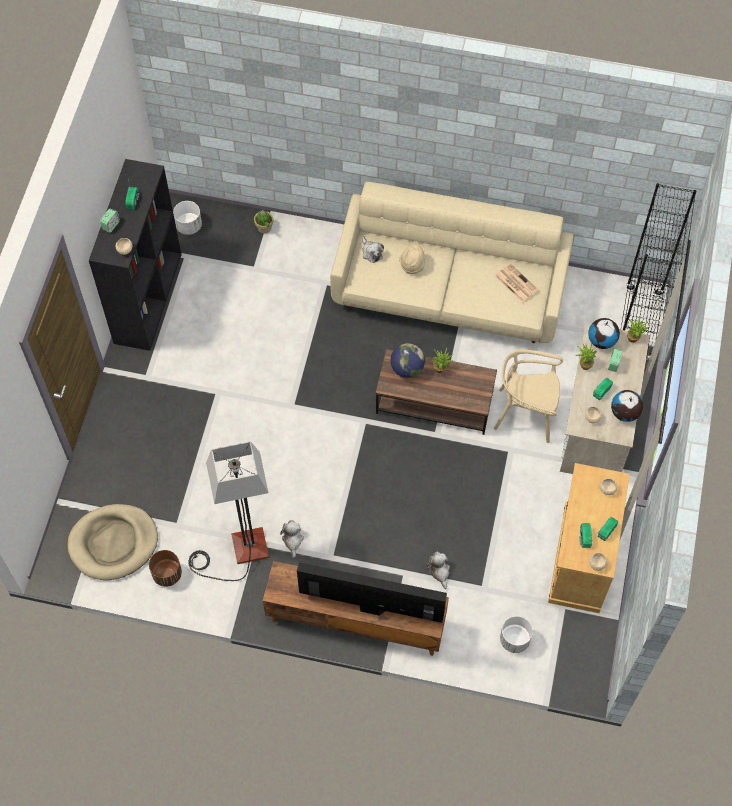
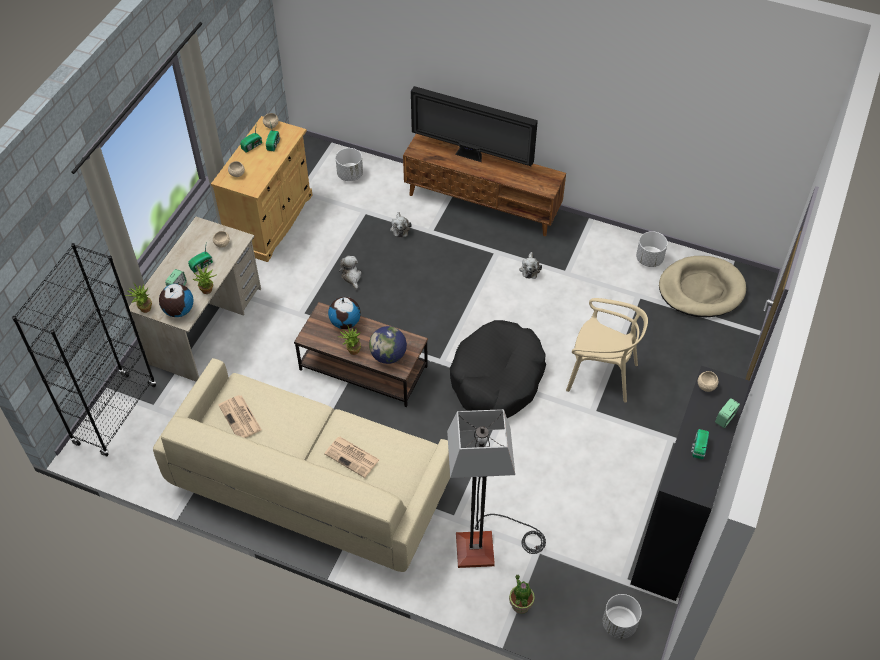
camera: 170 degrees left, 10 degrees down
(167, 574) = (649, 259): brown planter -> white planter
(239, 552) = (581, 267): floor lamp -> floor lamp (488, 545)
(309, 411) = (497, 378): none -> black dog bed
(371, 252) = (397, 482): plush toy -> plush toy (351, 277)
(412, 265) = (352, 457): beige hat -> newspaper
(525, 413) = (273, 344): beige chair -> beige chair (601, 375)
(624, 413) = (188, 243): globe -> globe (345, 322)

